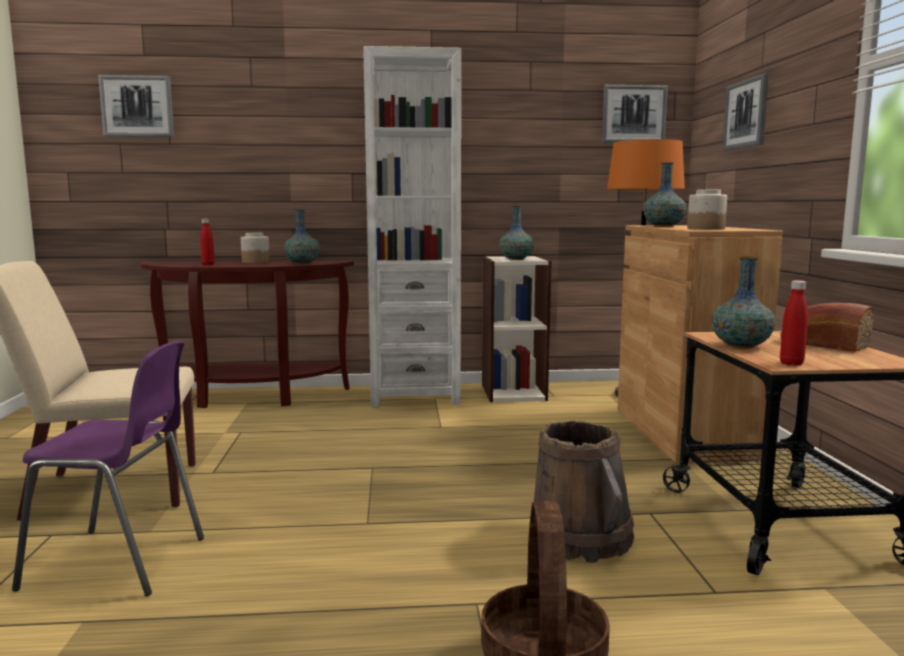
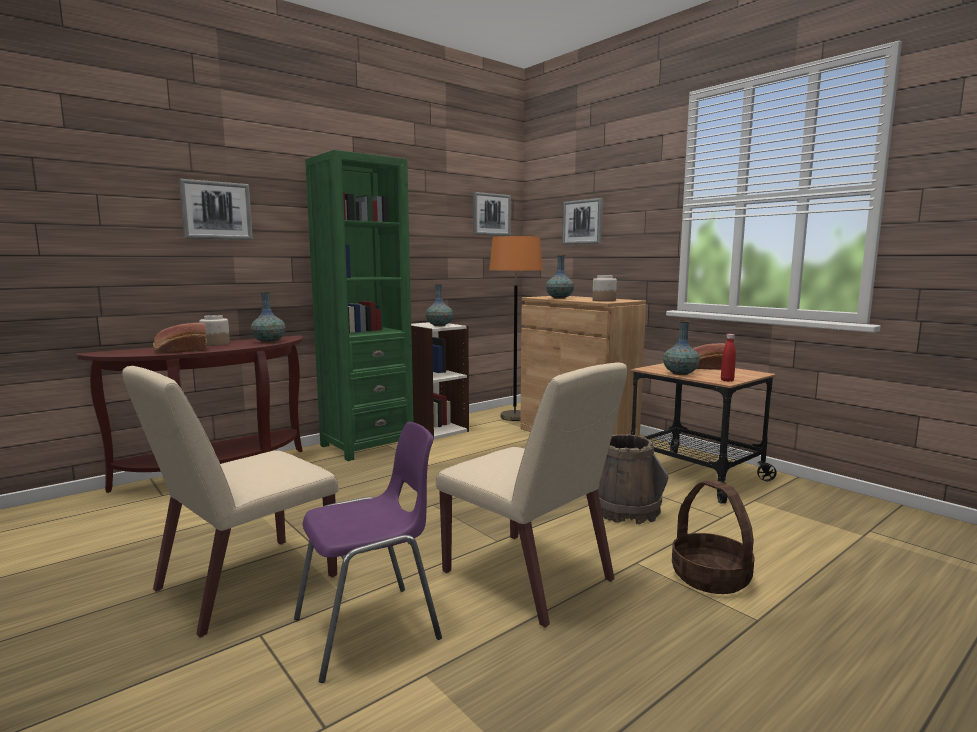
camera: 35 degrees left, 0 degrees up
(137, 106) = (59, 183): picture -> picture (216, 210)
(208, 265) = (180, 351): red bottle -> bread
(328, 571) = (529, 577): none -> beige chair
(415, 395) = (367, 445): white bookcase -> green bookcase

